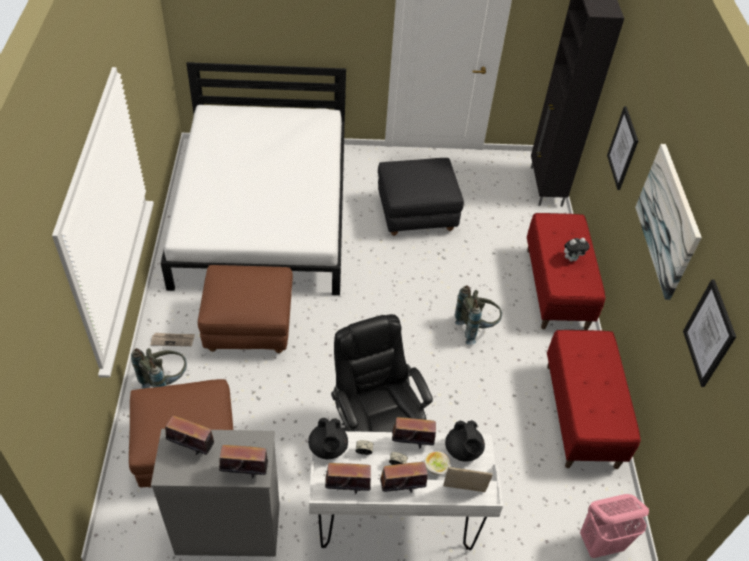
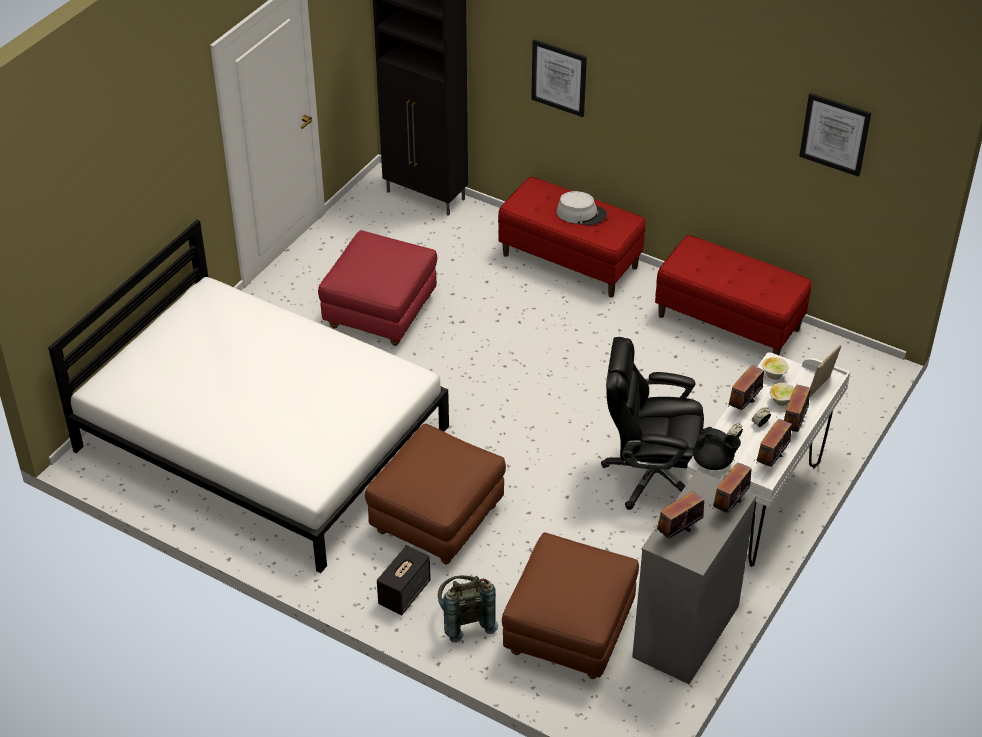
camera: 55 degrees left, 5 degrees down
(173, 340) = (404, 592): newspaper -> speaker
(416, 215) = (380, 313): black ottoman -> red ottoman
(463, 450) = (773, 376): black teapot -> bowl
(476, 328) = (575, 343): grey backpack -> none
(572, 258) = (581, 214): plush toy -> grey hat
(601, 543) = (862, 379): pink laundry basket -> none
(668, 220) = (700, 92): picture -> none

